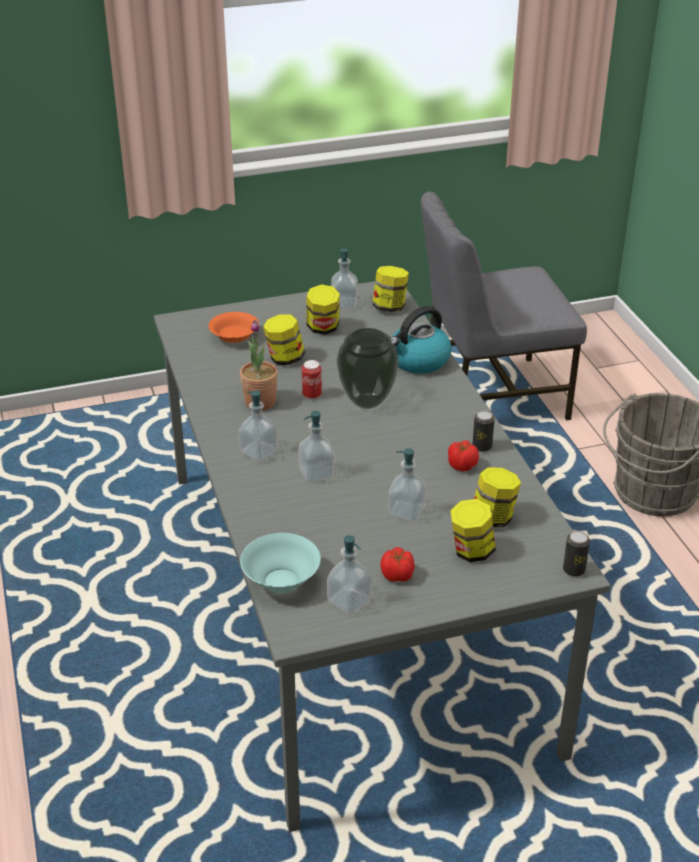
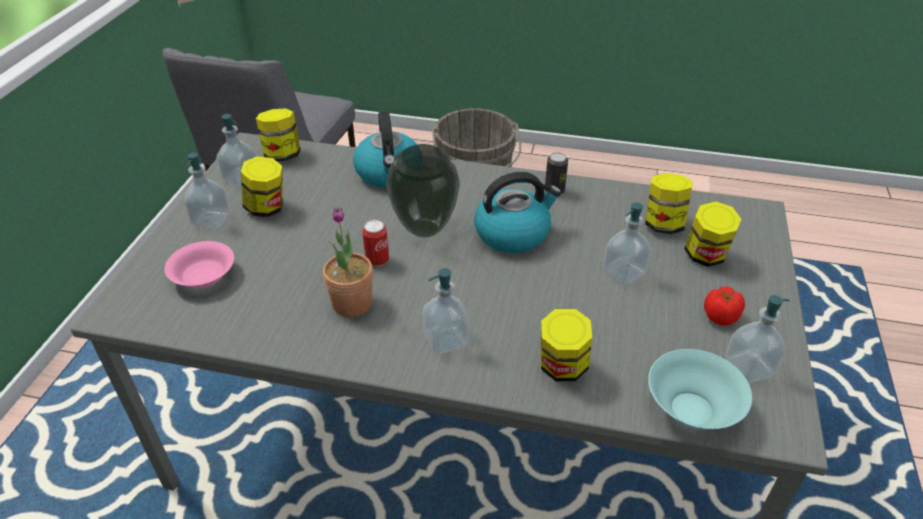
camera: 60 degrees left, 5 degrees up
(233, 336) = (203, 277): orange bowl -> pink bowl
(284, 358) = (291, 255): jar -> jar (562, 367)
(316, 473) = (518, 309): soap dispenser -> soap dispenser (211, 220)
(402, 444) = (513, 233): none -> kettle
(461, 465) = (573, 212): tomato -> none
(574, 570) = (757, 211): can -> none

